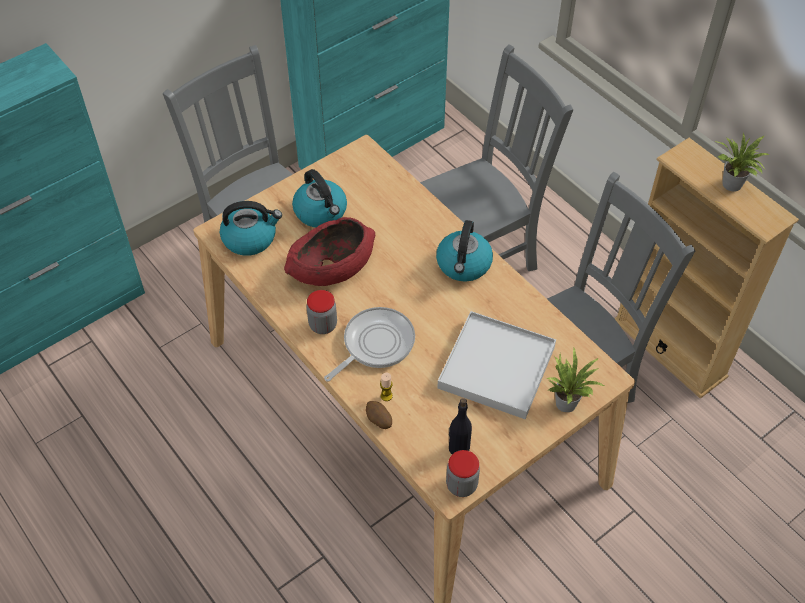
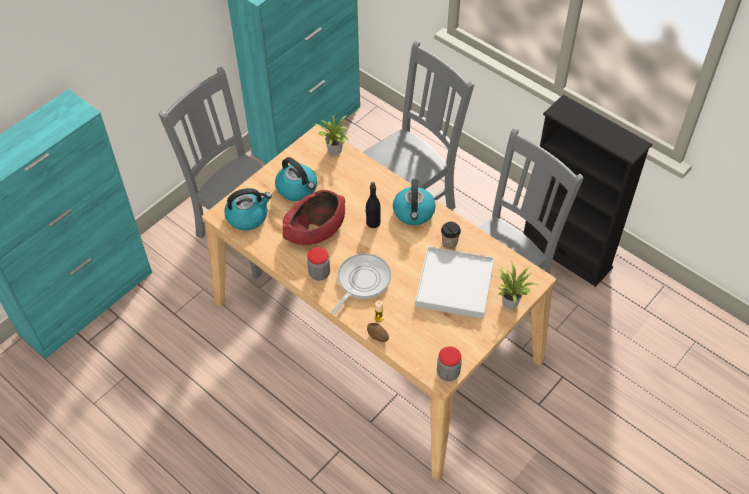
camera: 10 degrees left, 0 degrees up
(458, 448) = (440, 347): black bottle -> black bottle (373, 223)
(502, 311) = (449, 243): none -> cup
(669, 348) = (566, 253): beige bookcase -> black bookcase
(732, 186) = (601, 126): potted plant -> potted plant (335, 151)

